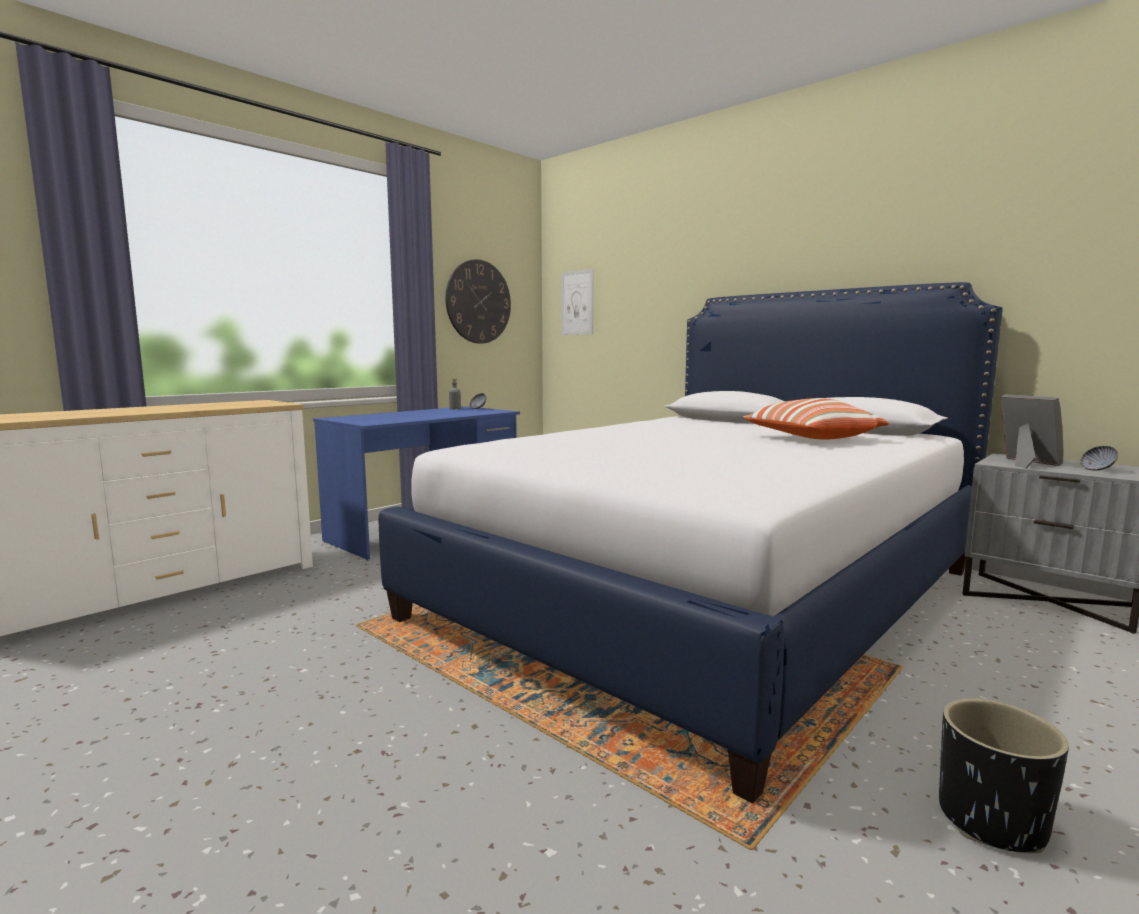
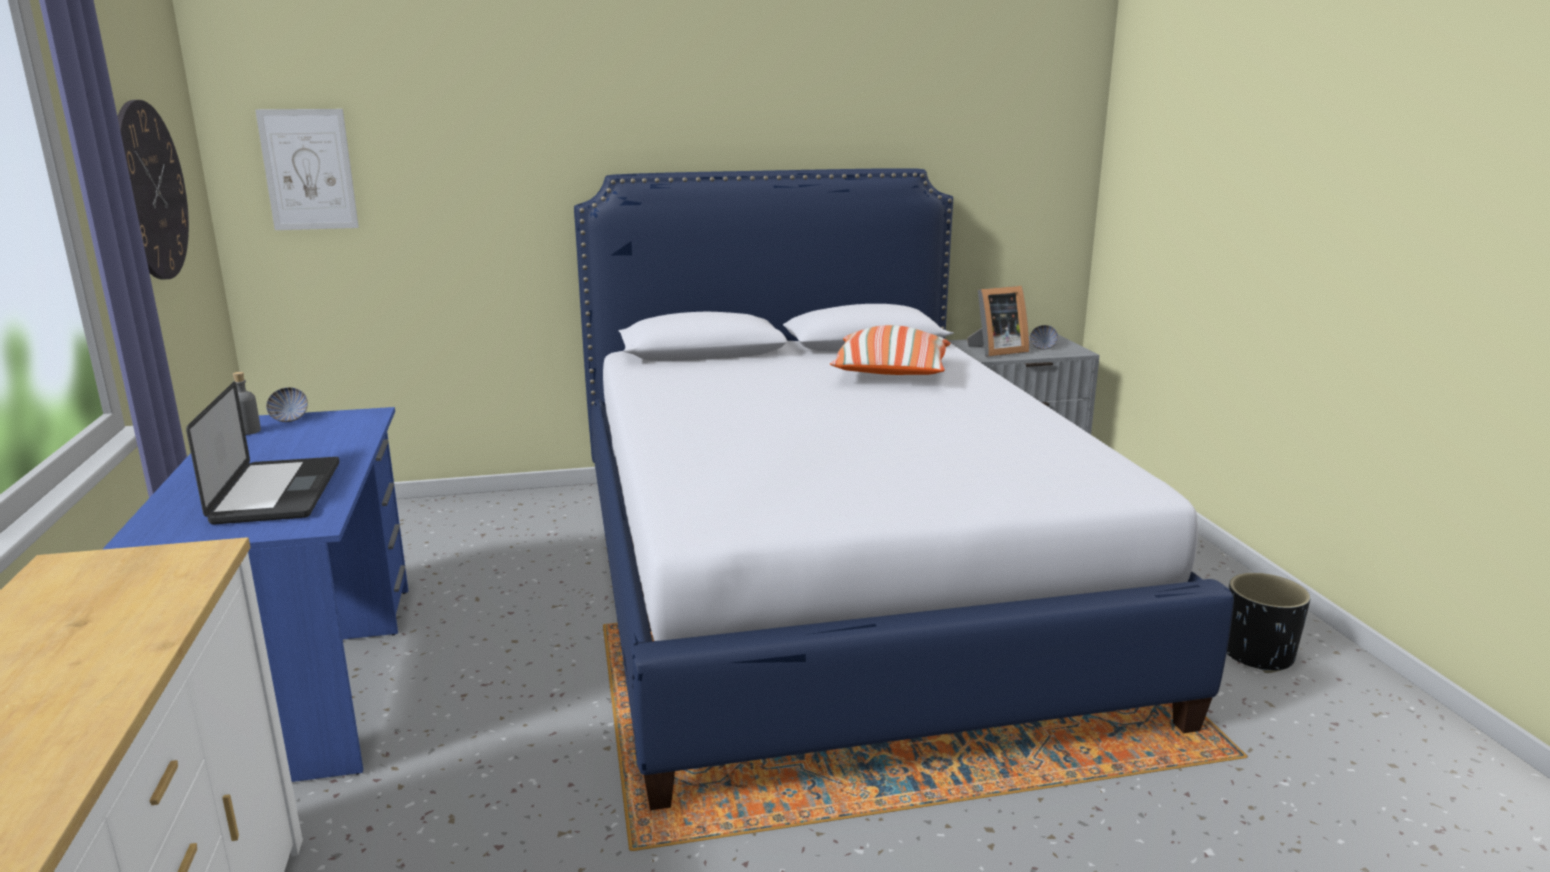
camera: 55 degrees left, 10 degrees up
(396, 417) = (277, 493): none -> laptop
(1025, 463) = (996, 351): picture frame -> picture frame turned 150 degrees clockwise

